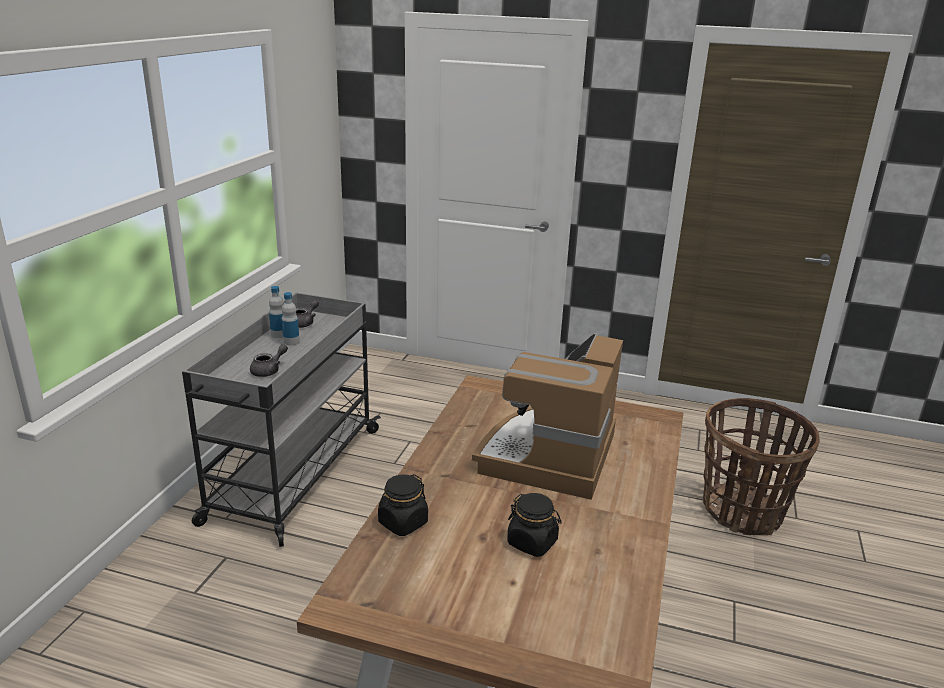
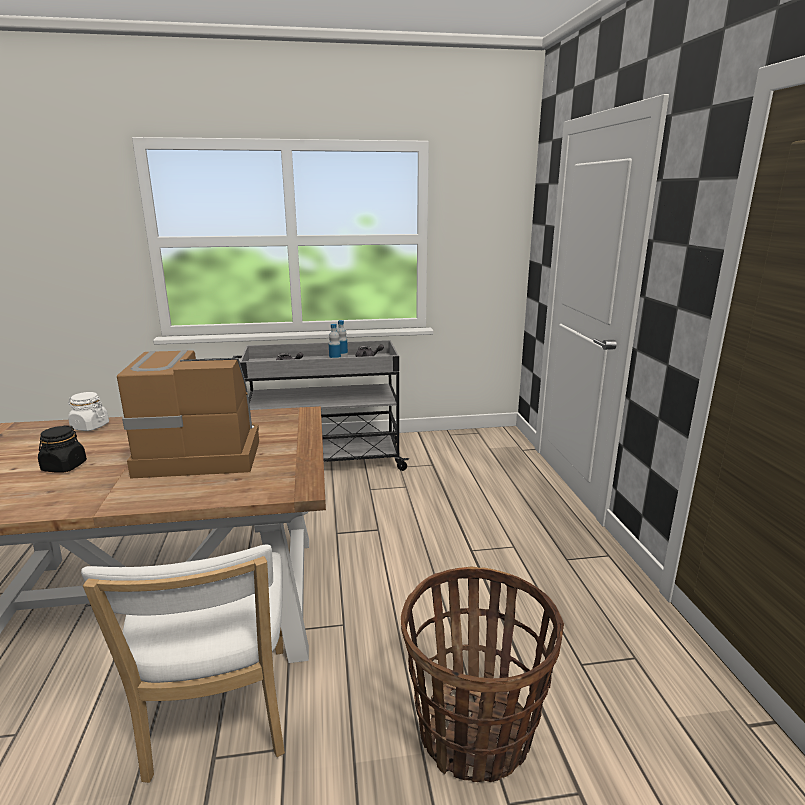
camera: 65 degrees right, 5 degrees down
(402, 523) = (90, 426): black jar -> white jar
(693, 632) = (218, 717): none -> white chair

